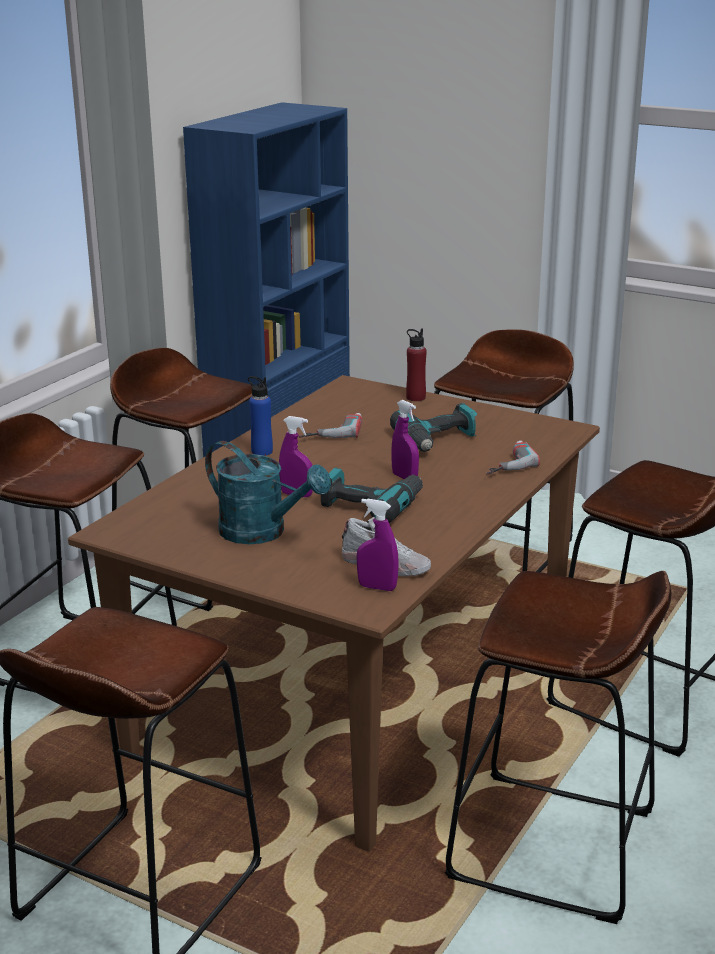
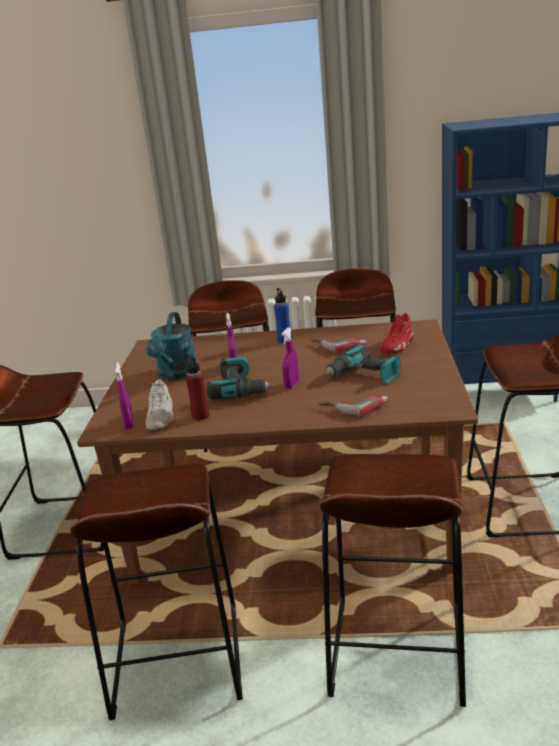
camera: 65 degrees right, 0 degrees up
(384, 407) = (398, 345): none -> red shoe
(415, 397) = (430, 347): red bottle -> red bottle (200, 416)

